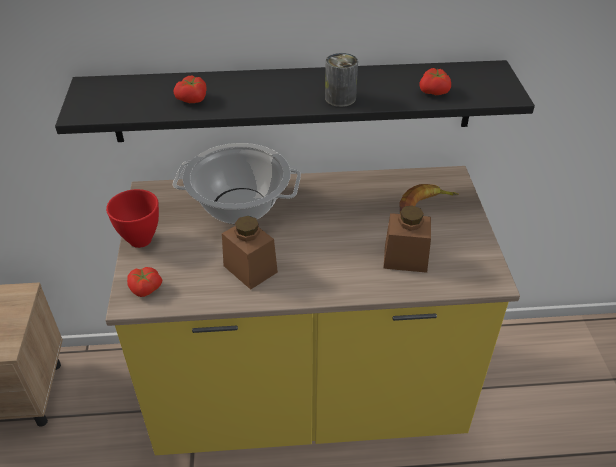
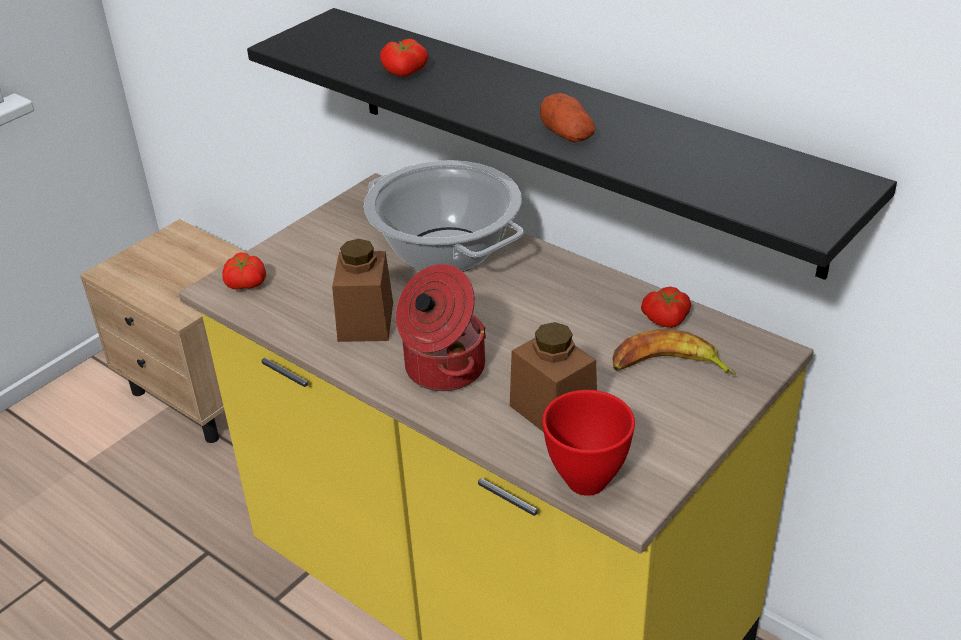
camera: 45 degrees right, 5 degrees down
(142, 240) = (305, 235): red bowl -> red bowl (588, 482)
(326, 269) = (442, 368): none -> cooking pot
(340, 98) = (567, 134): can -> potato
(434, 92) = (703, 177): tomato -> tomato (666, 321)

